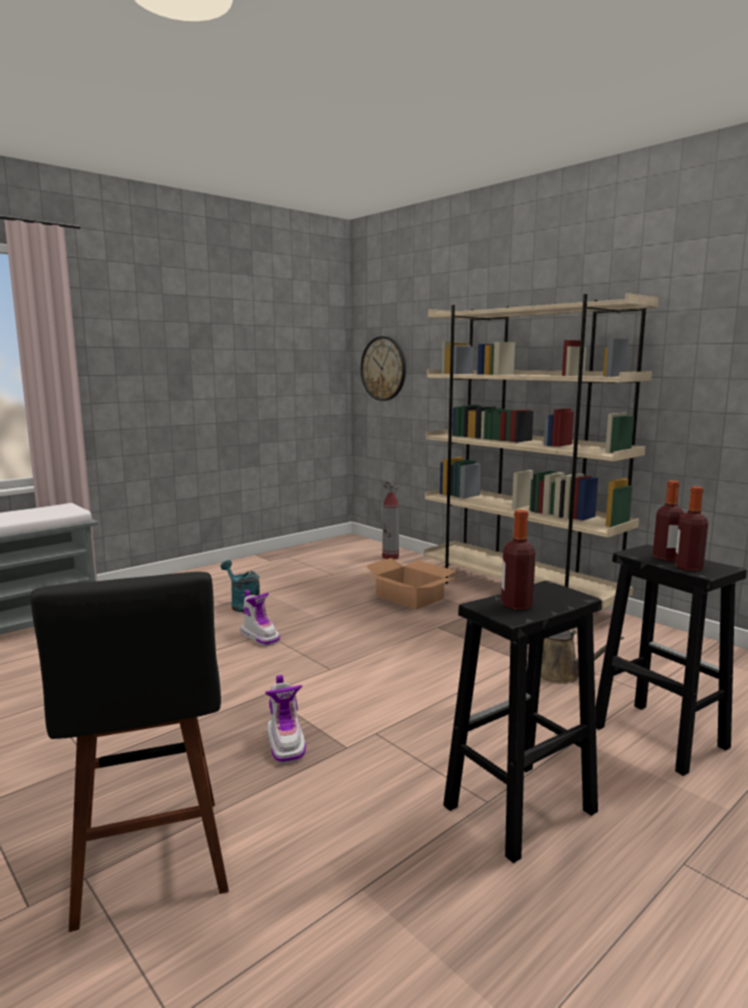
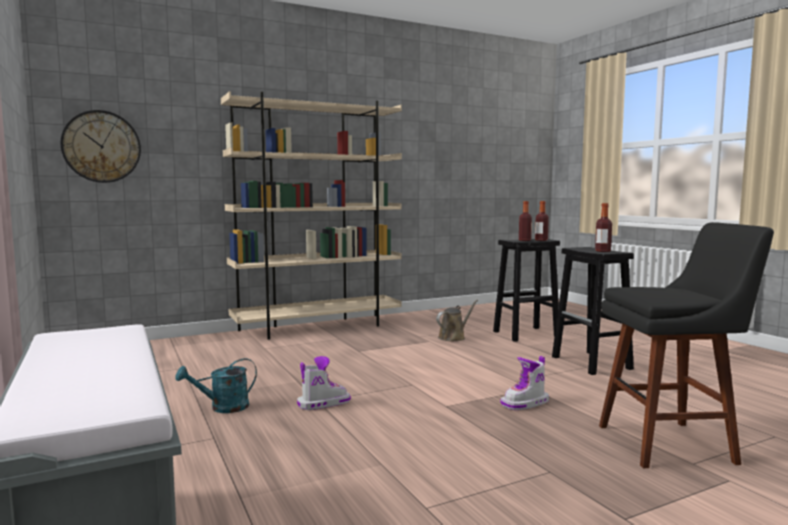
camera: 75 degrees left, 5 degrees down
(286, 743) = (525, 403): boot -> boot turned 150 degrees clockwise
(390, 557) = (169, 346): fire extinguisher -> none
(409, 597) = (287, 351): cardboard box -> none

